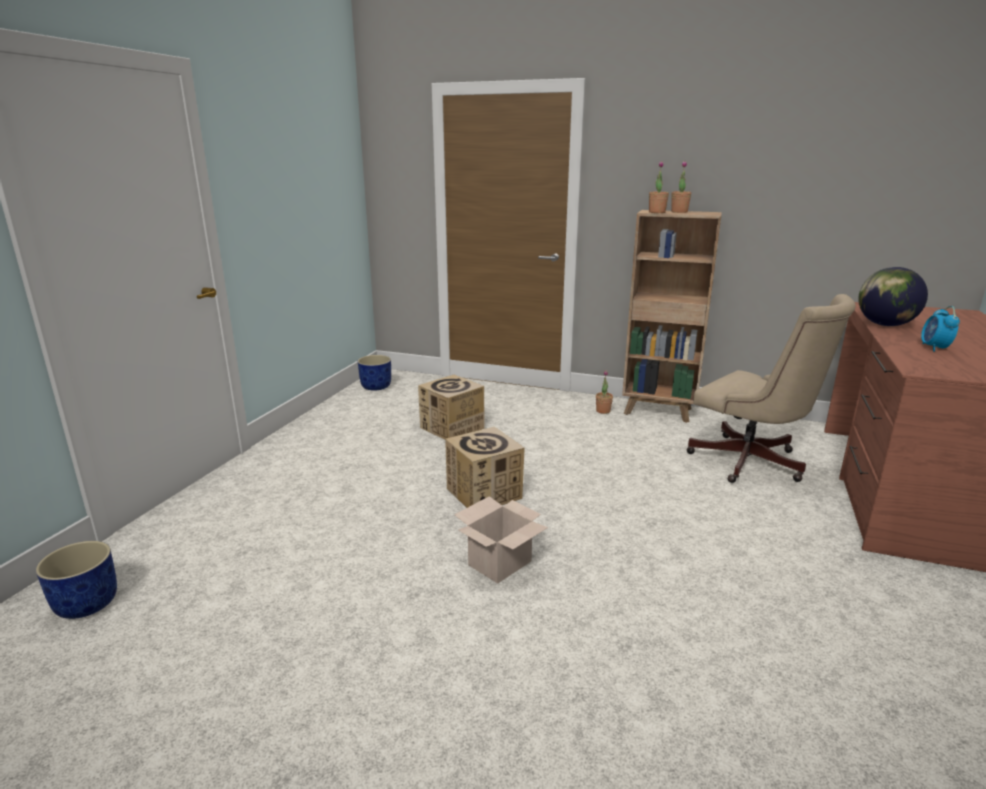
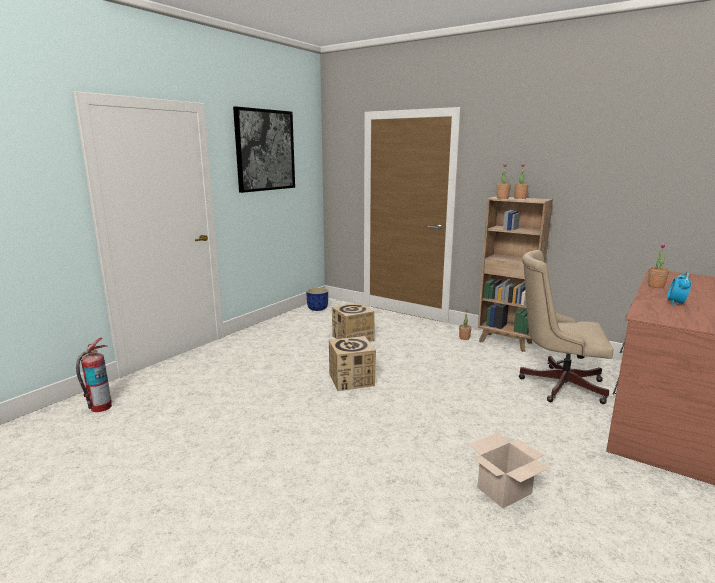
camera: 15 degrees right, 5 degrees down
(86, 603) = (100, 407): blue planter -> fire extinguisher
(286, 143) = (265, 150): none -> picture
(499, 564) = (338, 422): cardboard box -> cardboard box (504, 491)
(752, 464) = (557, 384): beige office chair -> beige office chair turned 135 degrees clockwise
(885, 325) = (656, 286): globe -> potted plant

